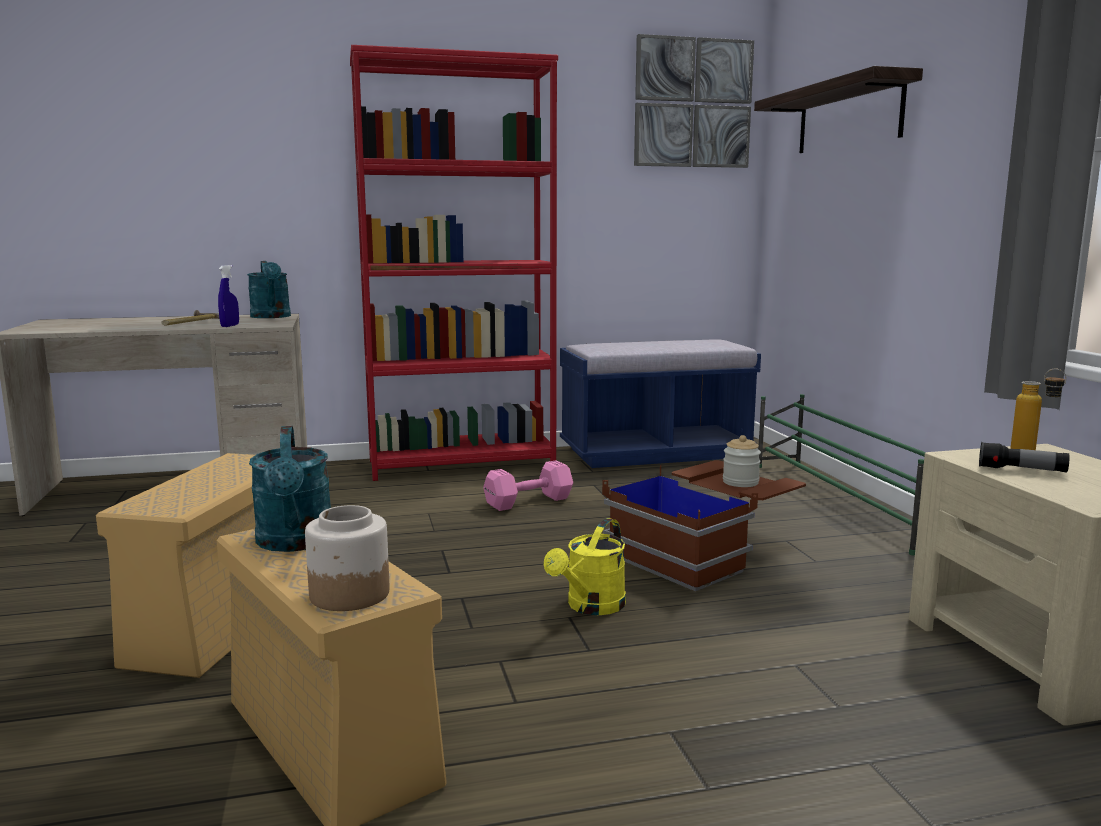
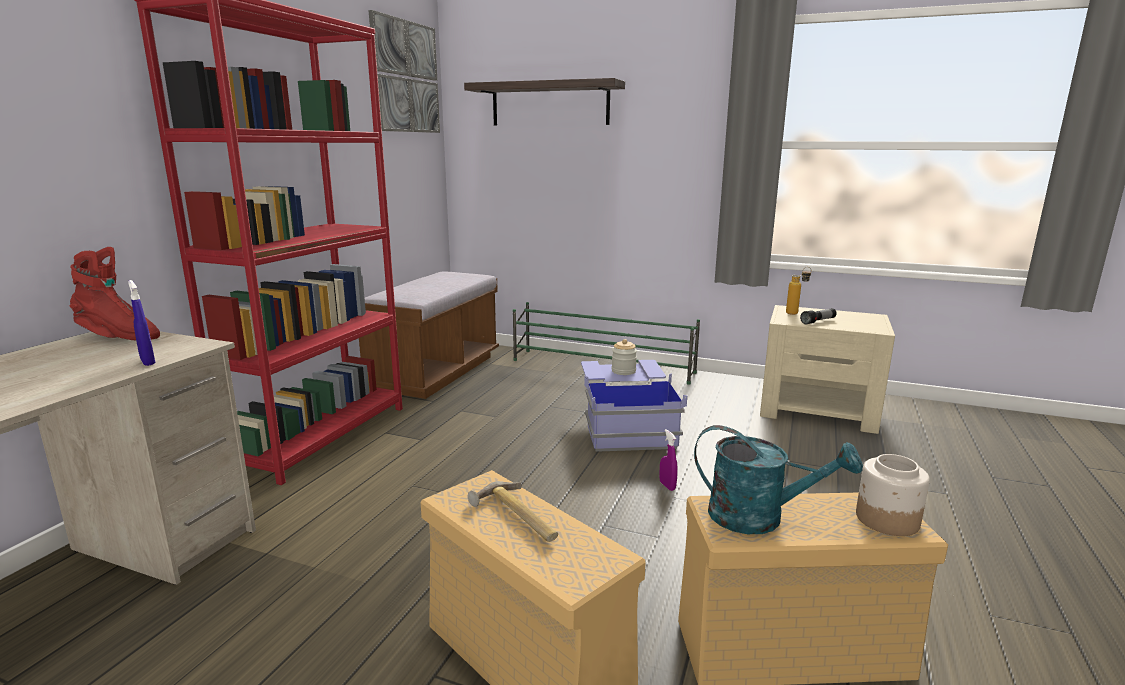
camera: 55 degrees left, 5 degrees up
(189, 324) = (59, 375): hammer -> hammer (515, 518)
(271, 317) = (118, 337): turquoise watering can -> red boot
(530, 501) = (456, 441): pink dumbbell -> none
(591, 607) = (667, 486): yellow watering can -> purple spray bottle
(655, 453) = (435, 372): blue bench -> brown bench
(705, 553) = (626, 425): brown storage box -> blue storage box

